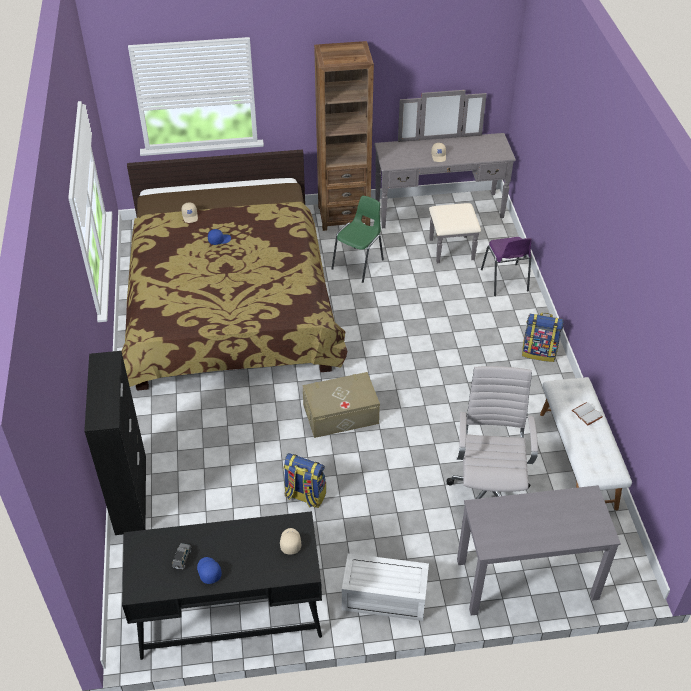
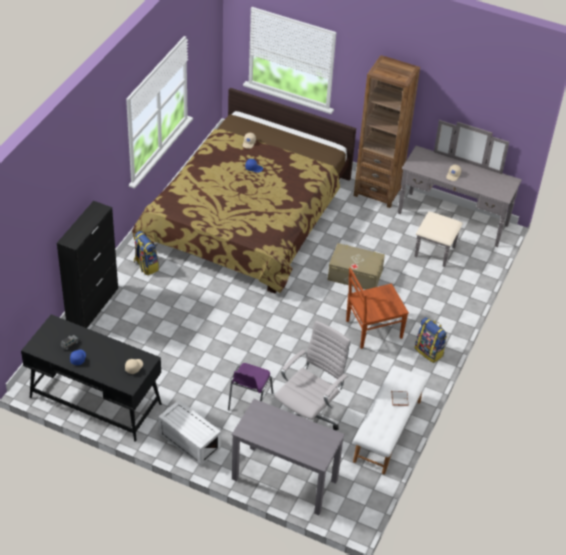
camera: 30 degrees right, 0 degrees up
(304, 495) = (192, 360): backpack -> backpack (145, 266)
(340, 414) = (257, 323): beige storage box -> beige storage box (355, 275)
(359, 264) = (358, 231): green chair -> none
(464, 358) = (372, 329): none -> brown chair
(505, 281) = (452, 292): purple chair -> purple chair (249, 402)

